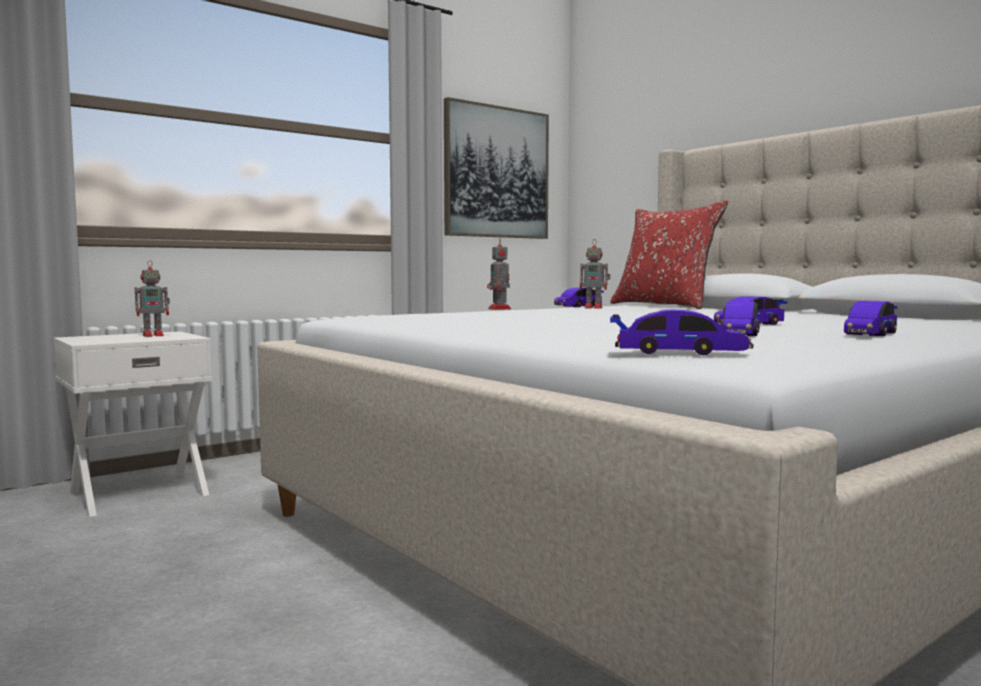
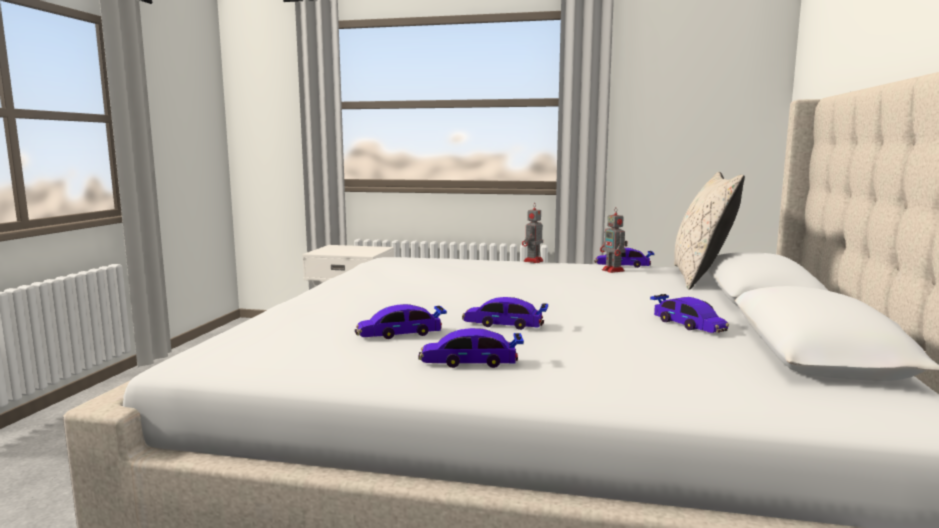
camera: 50 degrees right, 5 degrees up
(154, 335) = (363, 250): toy robot -> none
(496, 172) = (686, 120): picture -> none
(665, 306) = (701, 278): red pillow -> beige pillow
(679, 352) = (230, 340): toy car -> toy car (687, 324)

